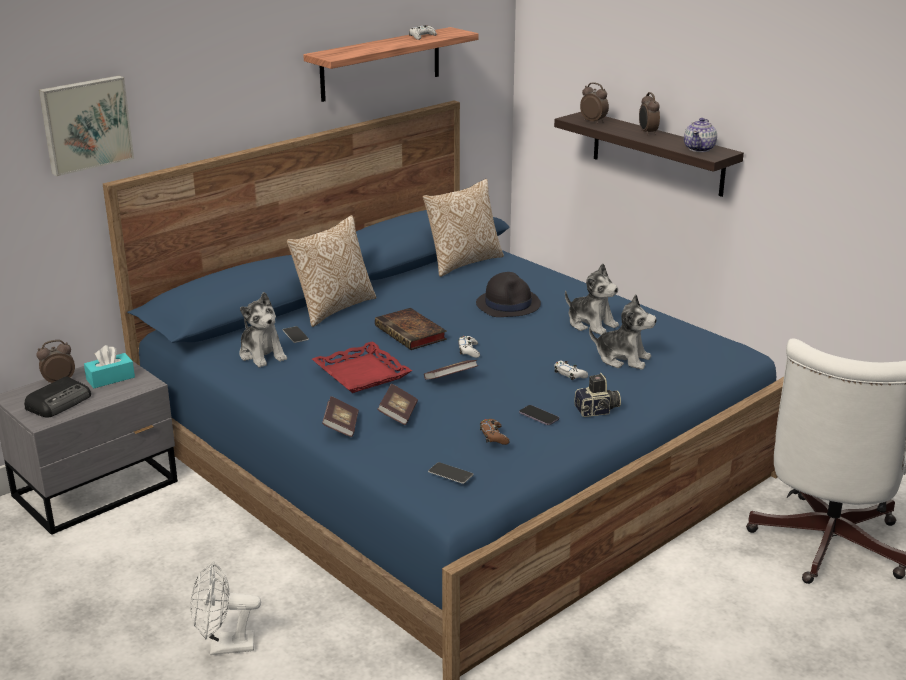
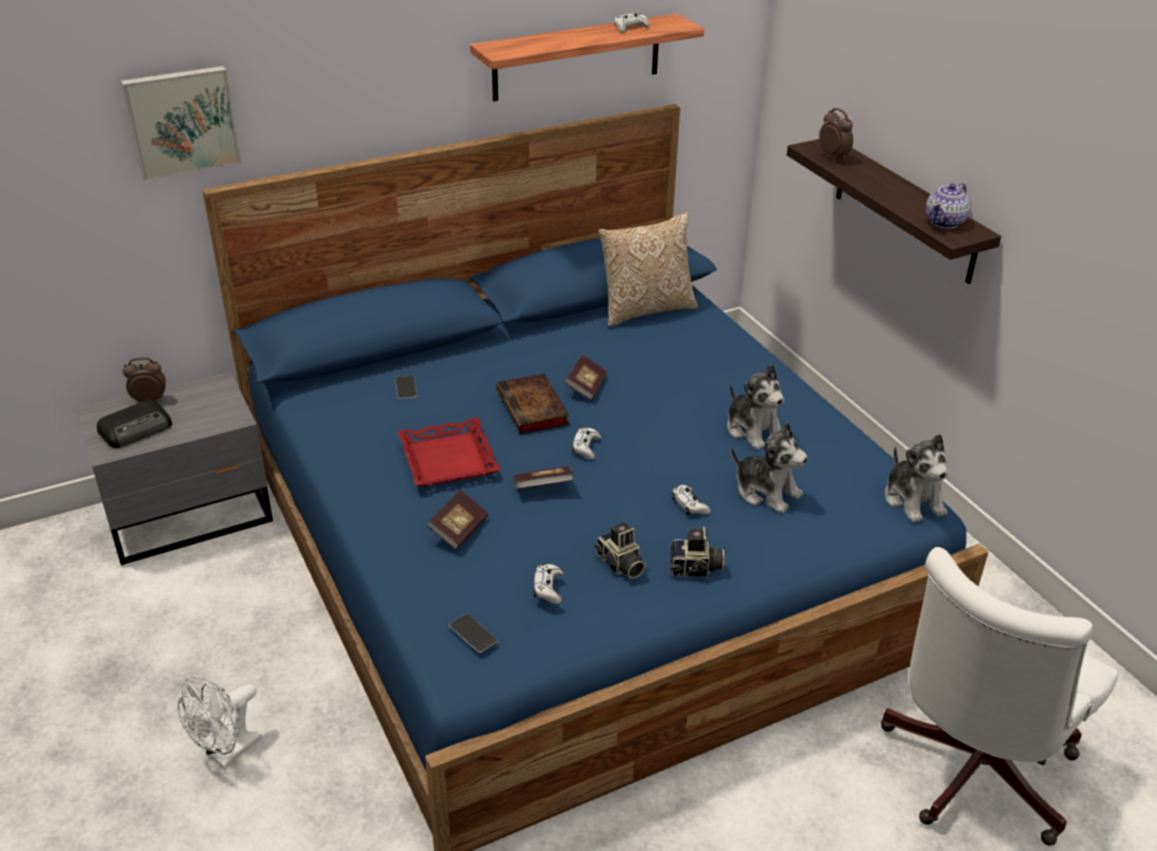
camera: 15 degrees right, 10 degrees up
(110, 378) = (202, 405): turquoise tissue box -> none
(224, 647) = (228, 753): white fan -> white fan turned 60 degrees counterclockwise
(262, 355) = (356, 410): plush toy -> plush toy (913, 500)
(333, 308) = (466, 355): pillow -> none
(341, 426) = (388, 534): book -> book (586, 386)
(493, 436) = (548, 588): brown game controller -> white game controller
(508, 304) = (668, 382): black hat -> none
(539, 416) = (620, 565): phone -> camera
(647, 133) = (891, 185): alarm clock -> none

